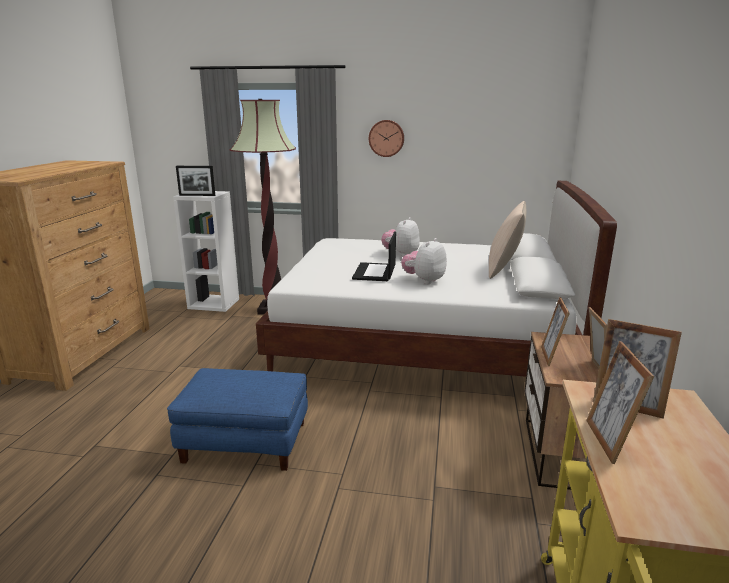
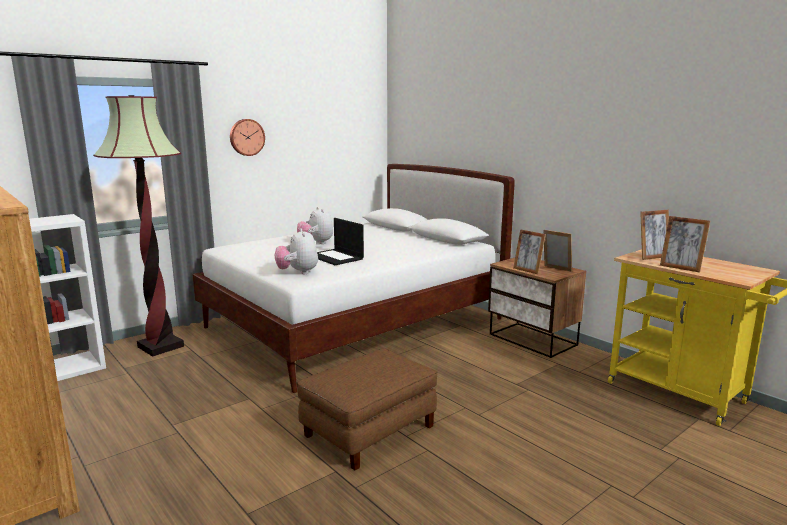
camera: 50 degrees left, 5 degrees down
(197, 195) = (50, 222): picture frame -> none
(246, 441) = (369, 430): blue ottoman -> brown ottoman
(424, 280) = (382, 253): plush toy -> plush toy (298, 272)
(504, 269) = (406, 235): beige pillow -> none

